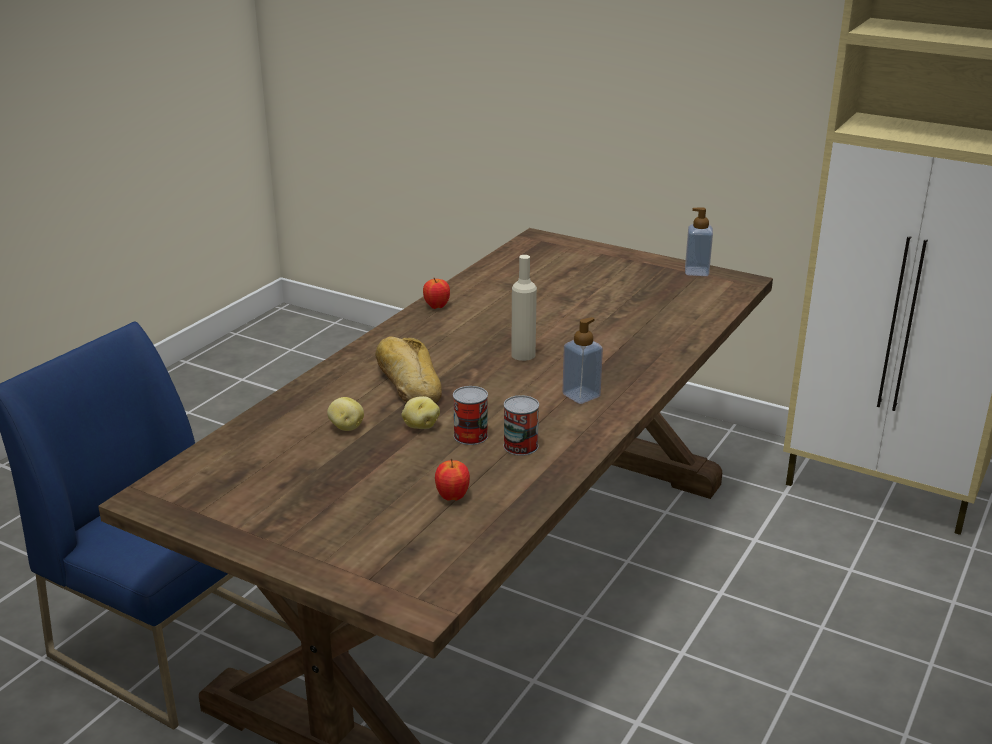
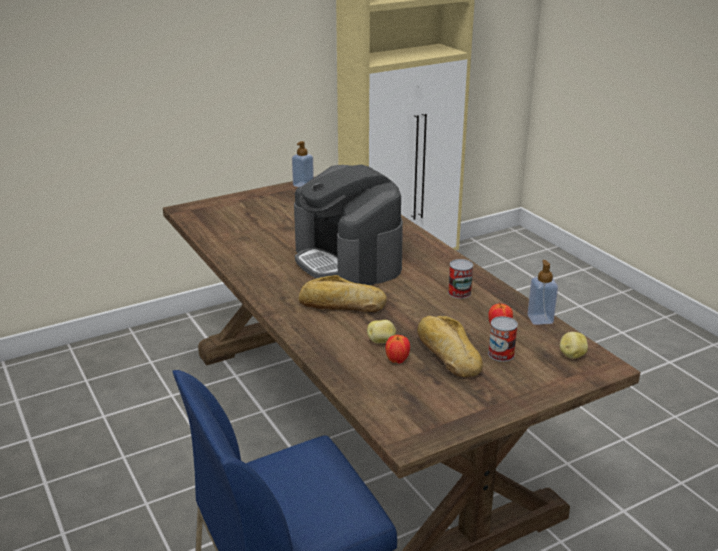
camera: 60 degrees left, 0 degrees up
(352, 476) = (447, 354): none -> bread
(420, 426) = (405, 316): potato -> potato (571, 355)
(437, 306) = (243, 268): apple -> apple (397, 360)
(470, 436) = (433, 304): can -> can (501, 354)
(523, 355) = (348, 261): beige bottle -> coffee machine
(581, 395) = (417, 259): soap dispenser -> soap dispenser (540, 319)

